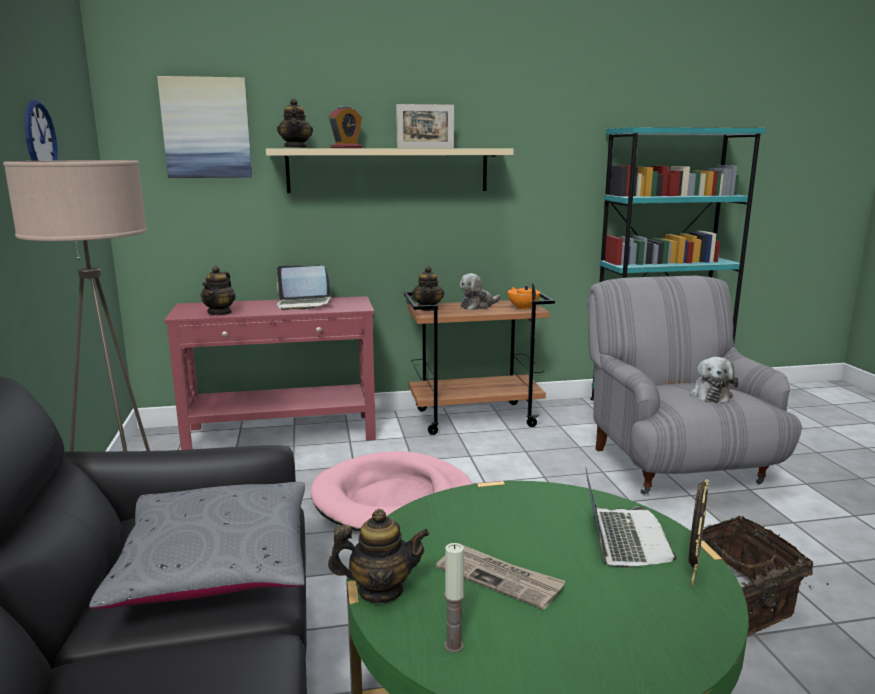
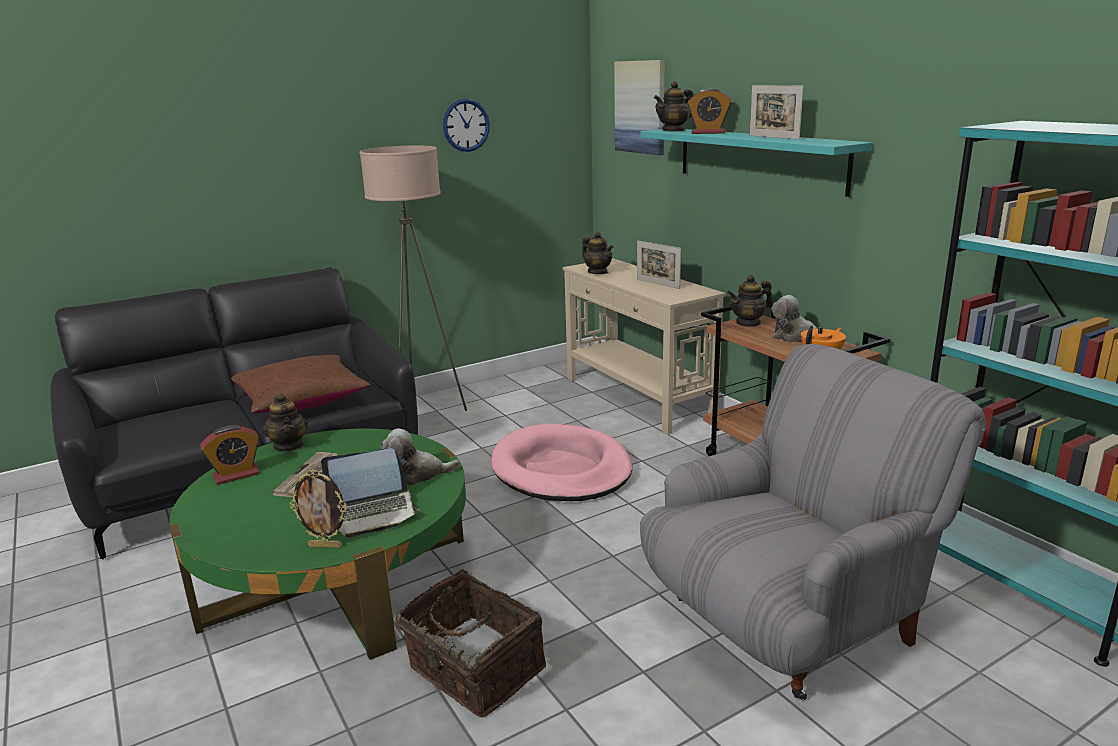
camera: 70 degrees right, 5 degrees up
(216, 566) = (302, 400): grey pillow -> brown pillow
(220, 312) = (598, 272): teapot -> teapot turned 120 degrees counterclockwise
(283, 434) = (637, 397): red console table -> beige console table
(304, 304) = (658, 284): laptop -> picture frame
(388, 170) = (758, 159): beige shelf -> turquoise shelf
(453, 646) = (236, 475): candle -> alarm clock
(710, 395) = (745, 526): plush toy -> plush toy (417, 474)

